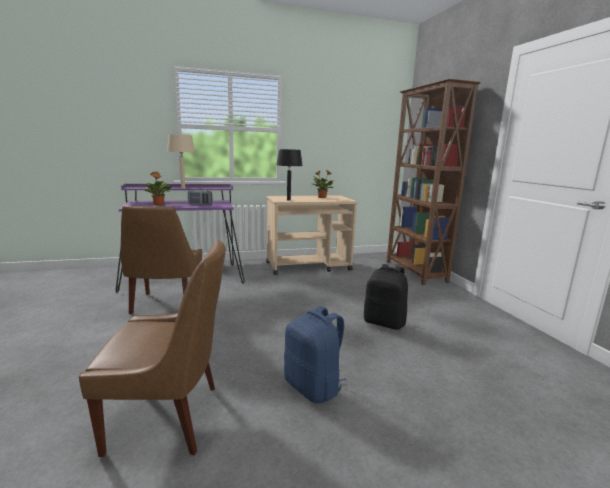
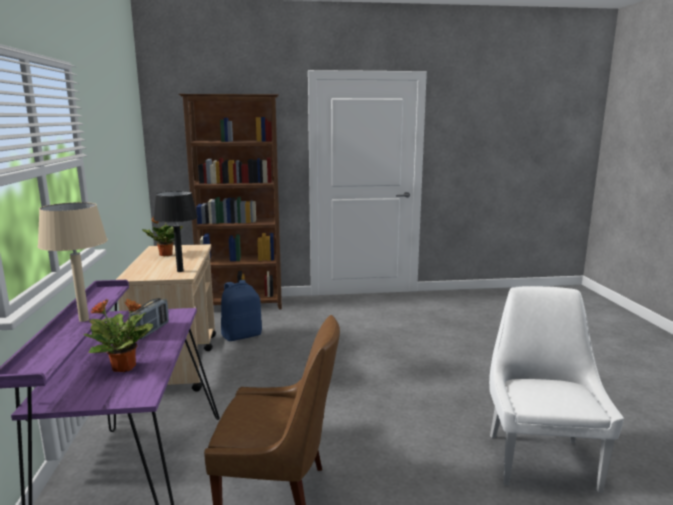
camera: 80 degrees left, 0 degrees up
(169, 418) = (540, 459): brown chair -> white chair
(313, 387) = (475, 386): blue backpack -> blue backpack (242, 335)
(384, 322) = (364, 341): black backpack -> none

